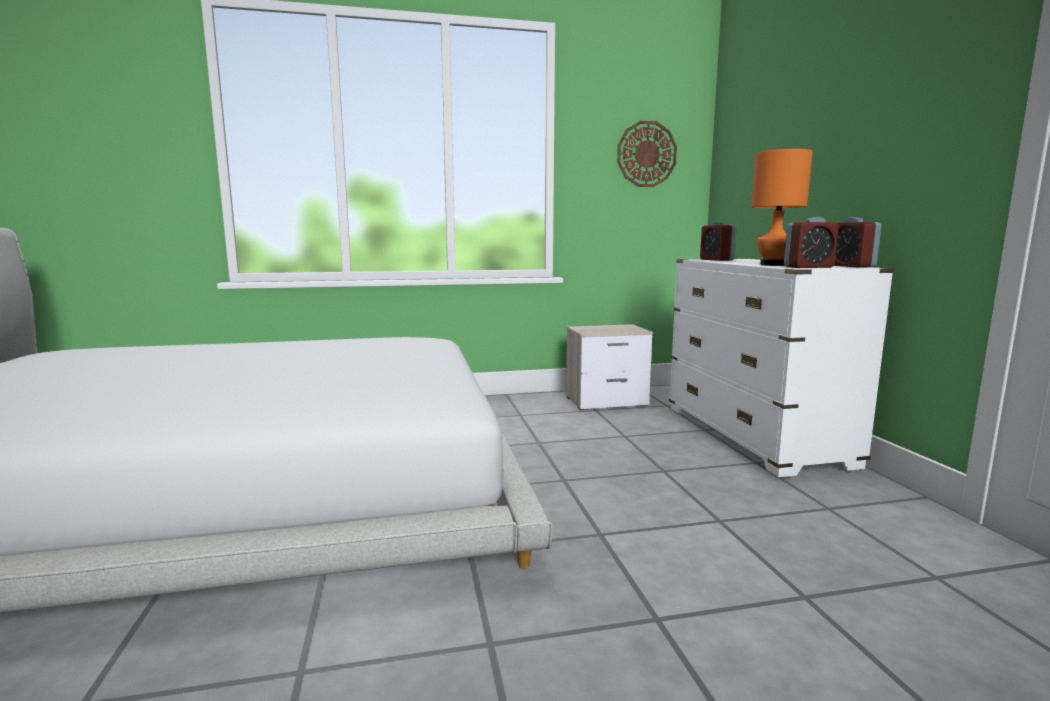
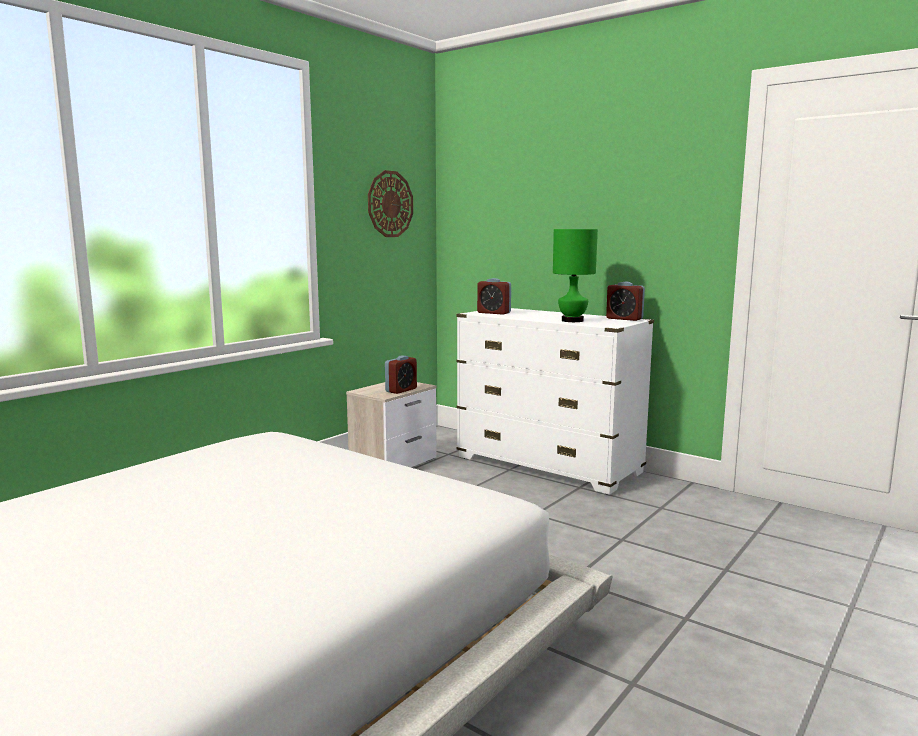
camera: 40 degrees left, 0 degrees up
(773, 265) = (572, 320): orange table lamp -> green table lamp
(808, 267) = (608, 323): alarm clock -> alarm clock (401, 390)

